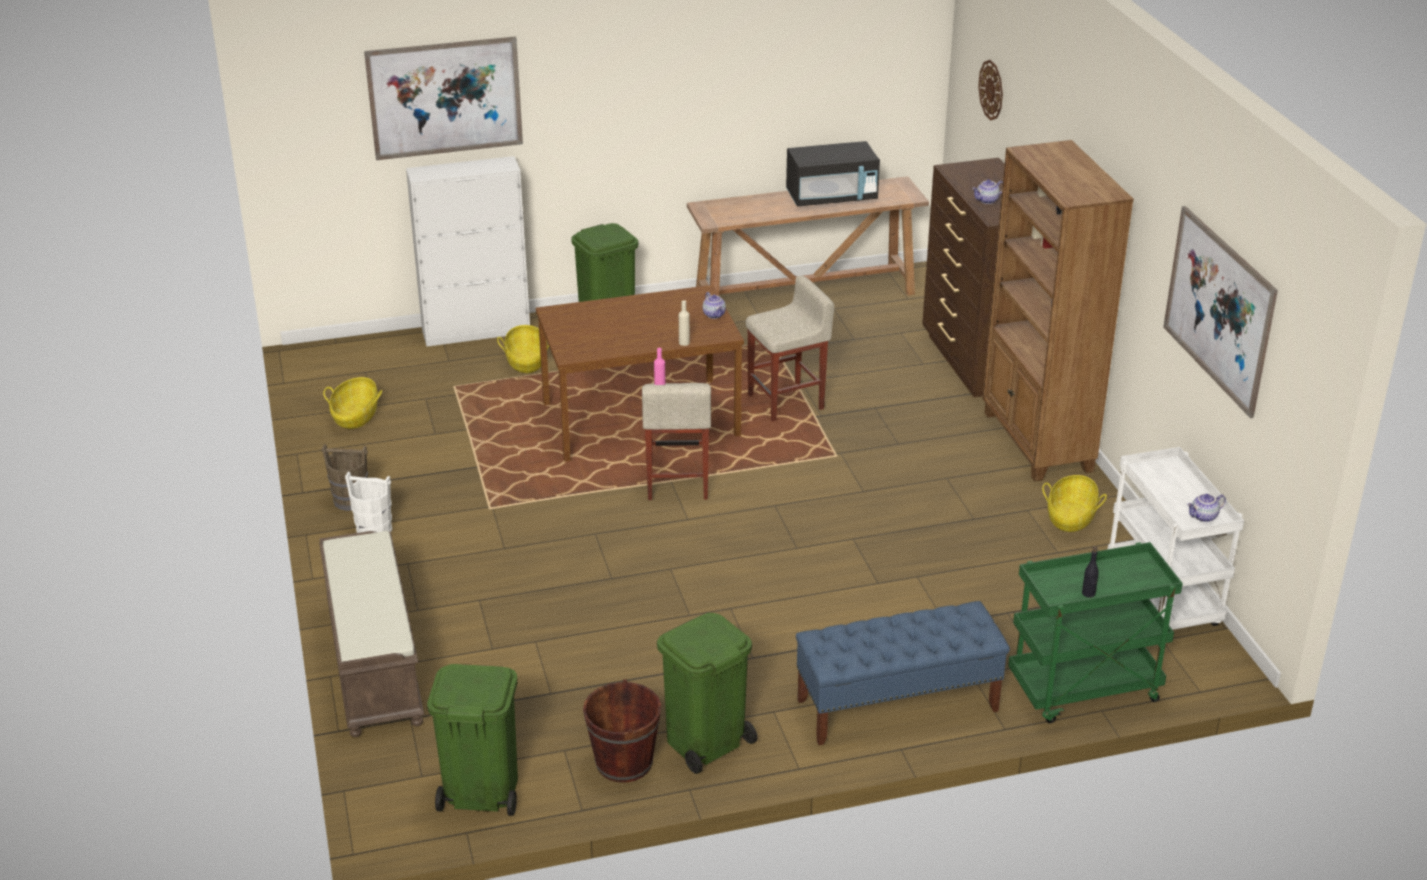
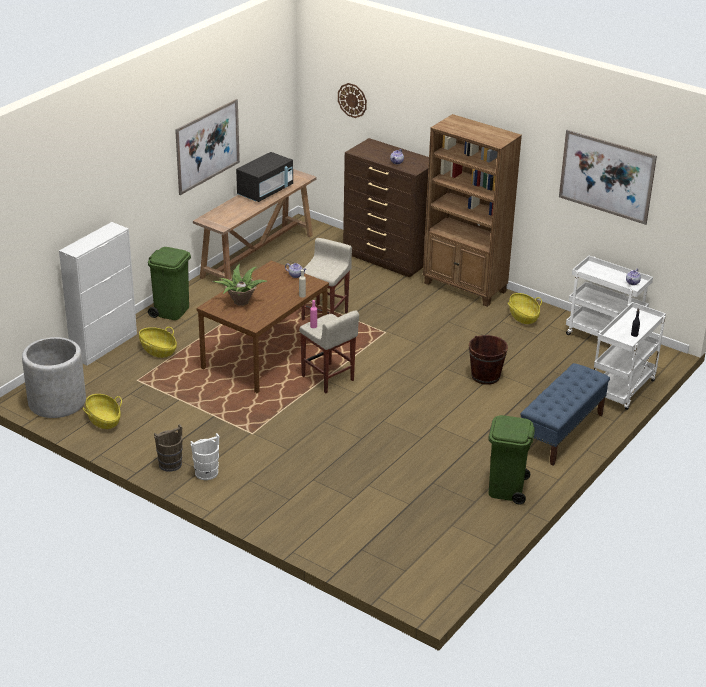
camera: 40 degrees left, 0 degrees up
(338, 374) = (57, 402): none -> grey planter
(373, 663) = (305, 535): brown bench -> none
(445, 98) = (73, 196): picture -> picture (207, 146)
(480, 791) = (441, 562): green trash can -> none
(597, 321) = (241, 302): none -> potted plant
(624, 763) = (485, 516): brown bucket -> brown bucket (485, 376)
(1083, 691) = (623, 390): green cart -> white cart

